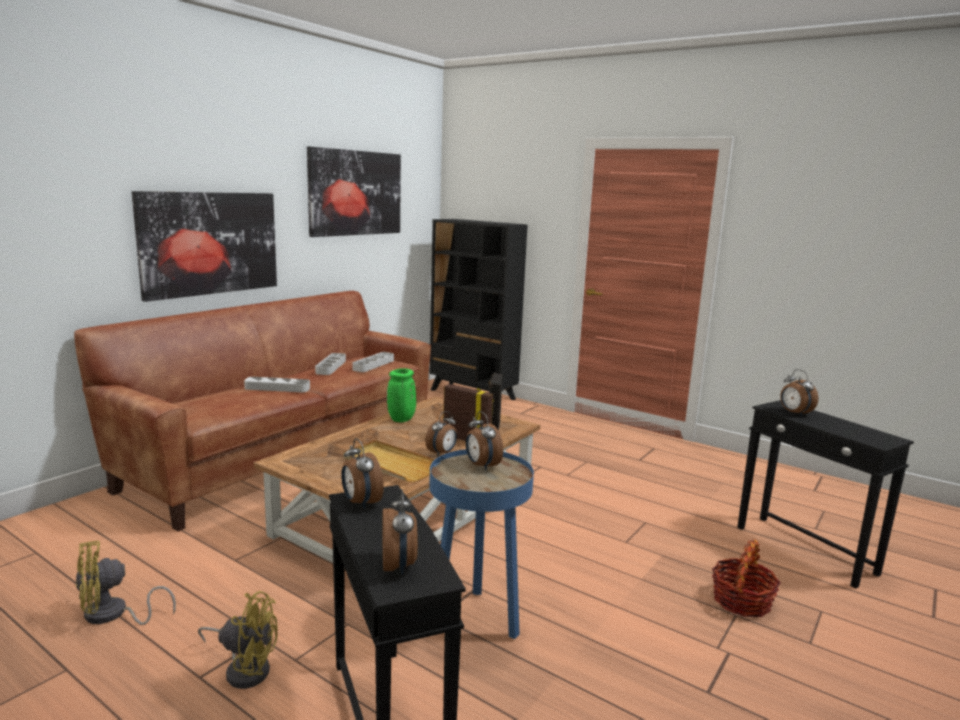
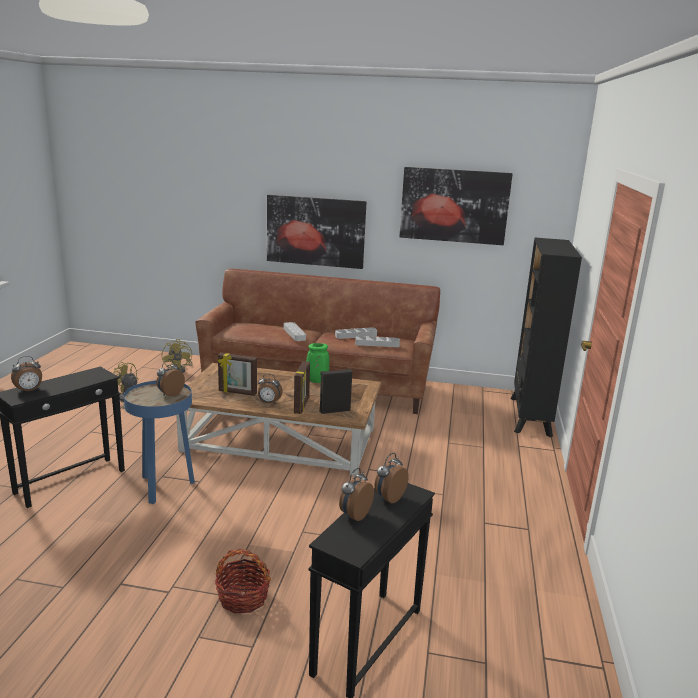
camera: 65 degrees right, 5 degrees up
(244, 668) = (99, 439): yellow fan -> yellow fan (180, 370)
(360, 503) = (92, 373): alarm clock -> alarm clock (354, 515)
(390, 464) = (237, 392): beige tray -> picture frame

